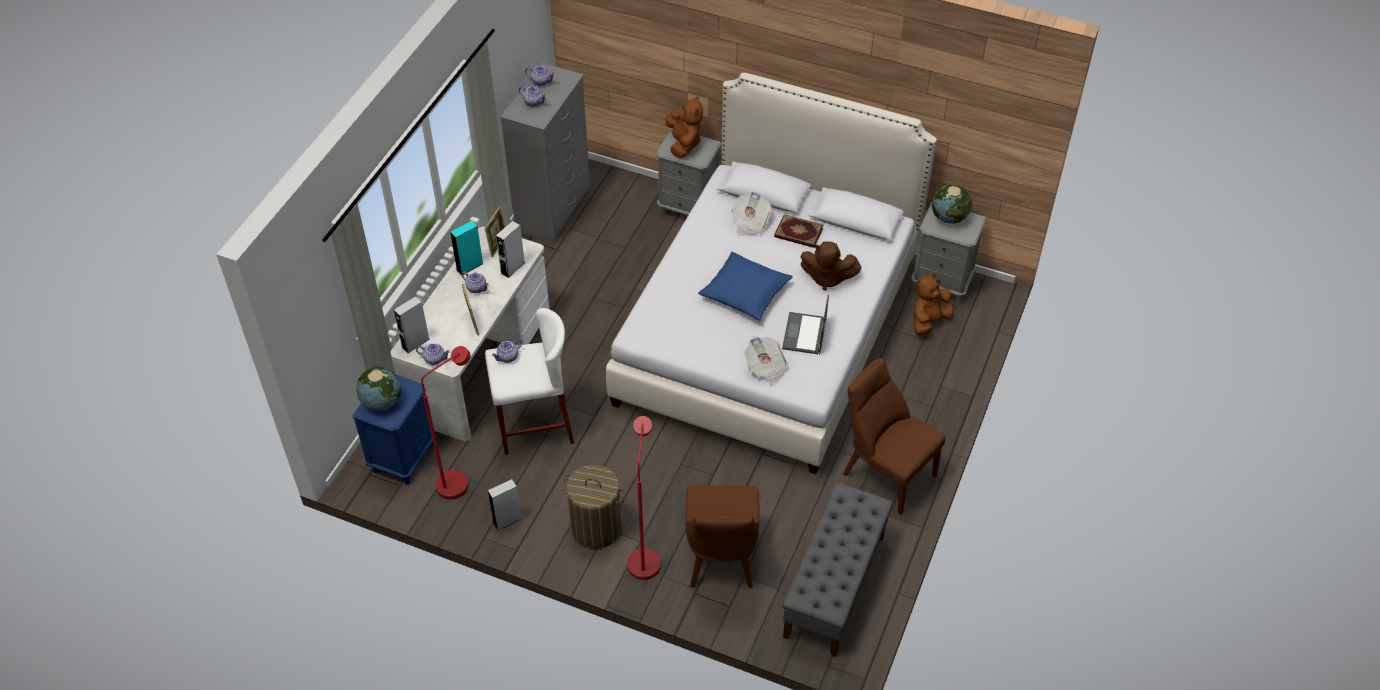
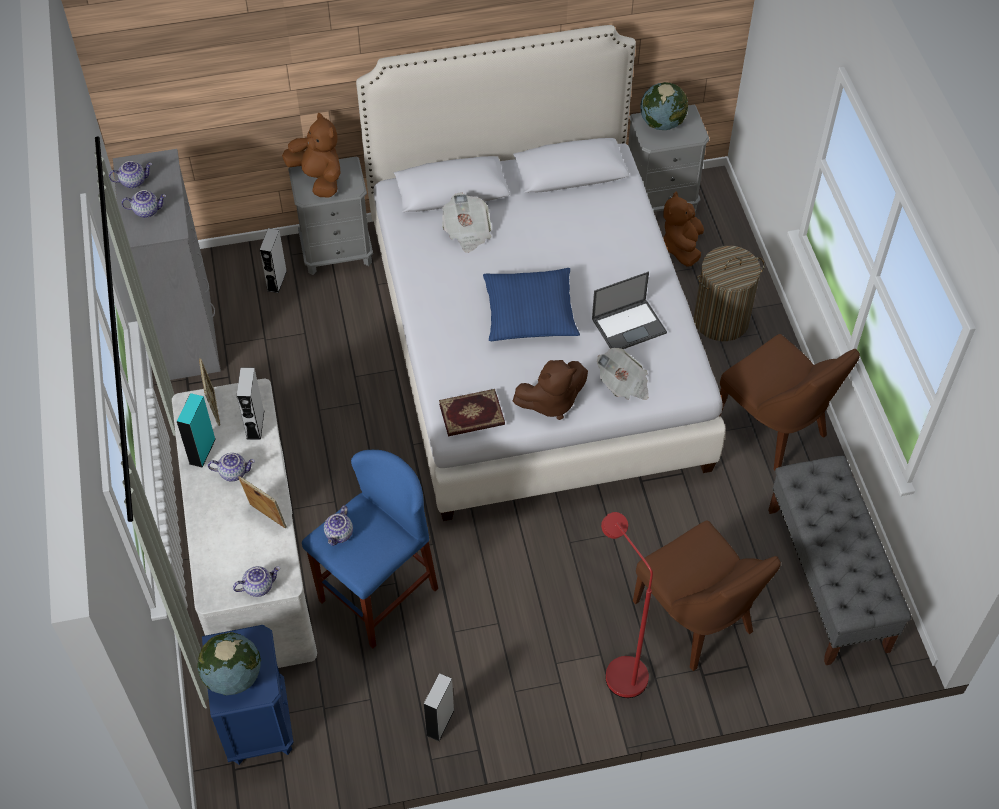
camera: 35 degrees left, 5 degrees up
(415, 343) = (218, 581): grey speaker -> grey speaker (277, 280)
(459, 480) = (346, 710): red floor lamp -> none
(535, 426) = (378, 595): white stool -> blue stool
(596, 528) = (542, 669): laundry basket -> laundry basket (721, 320)
(798, 233) = (527, 218): book -> book (472, 415)
(804, 334) = (629, 325): laptop -> laptop turned 90 degrees counterclockwise
(827, 278) = (598, 251): brown plush toy -> brown plush toy (551, 402)
(885, 472) = (774, 429): brown chair -> brown chair turned 135 degrees counterclockwise

